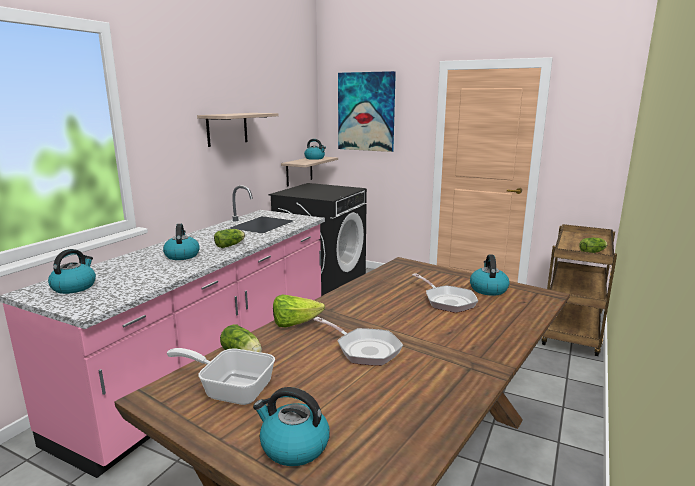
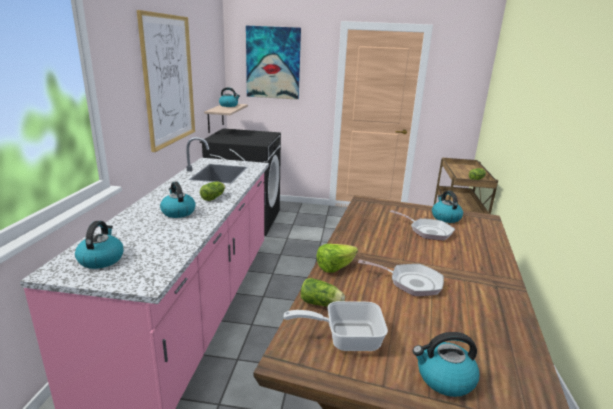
camera: 20 degrees left, 5 degrees up
(227, 129) = (169, 80): shelf -> picture

